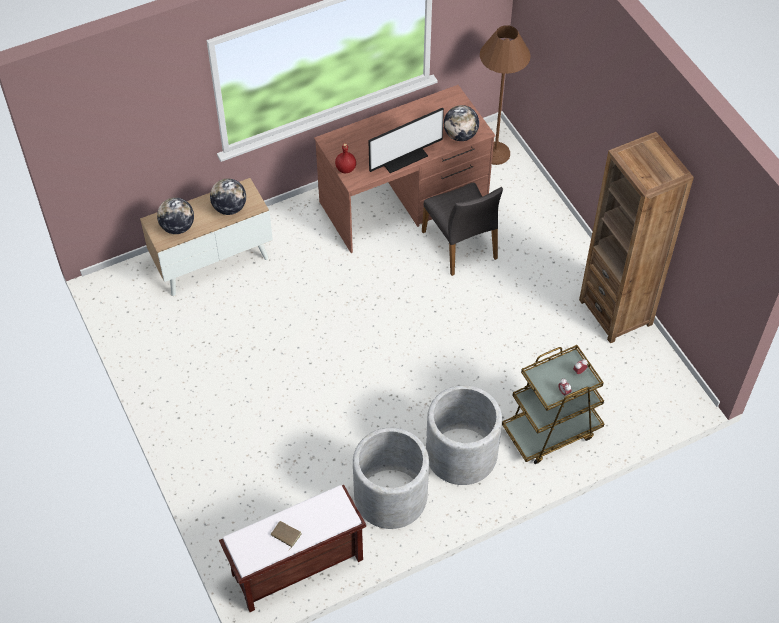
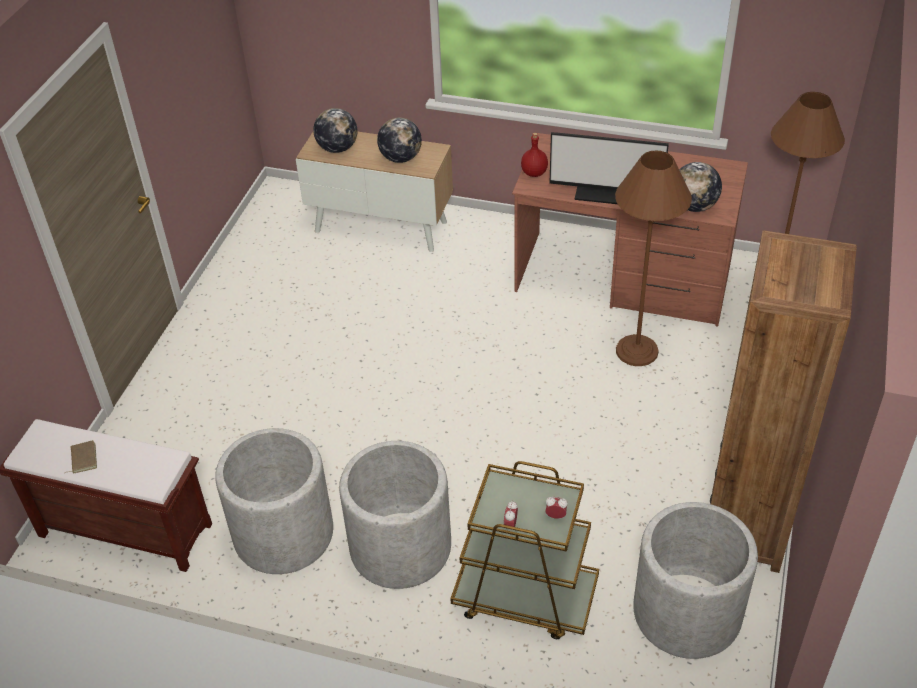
camera: 45 degrees right, 10 degrees down
(461, 245) = (636, 351): grey chair -> brown floor lamp
(632, 378) = (687, 613): none -> grey planter

